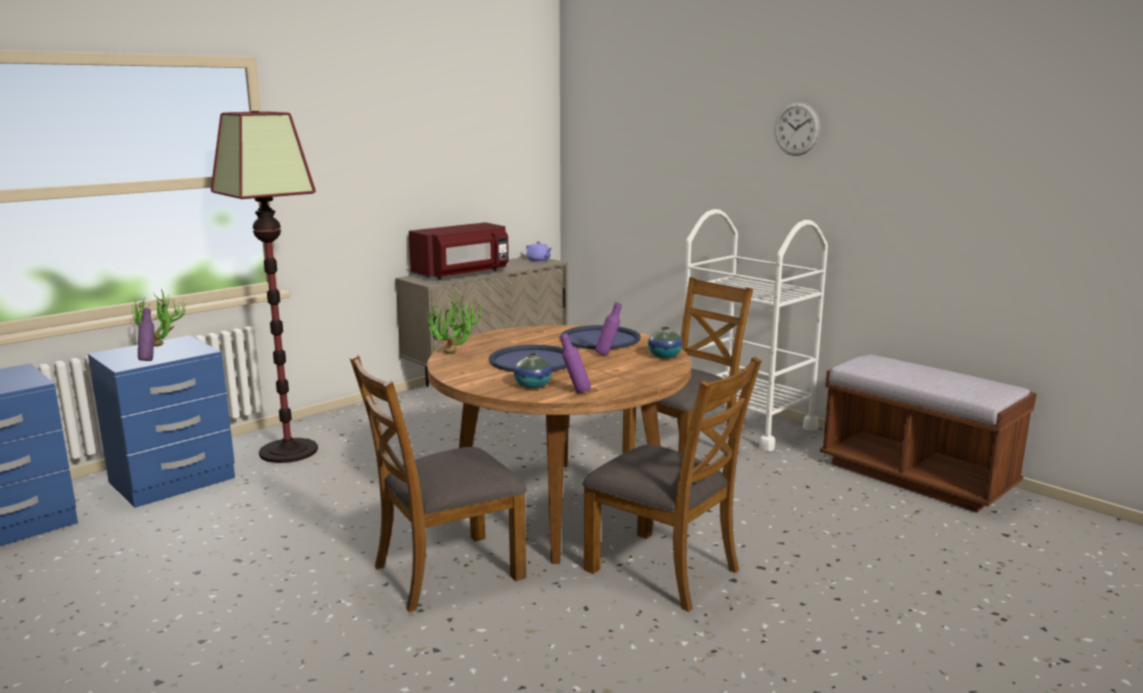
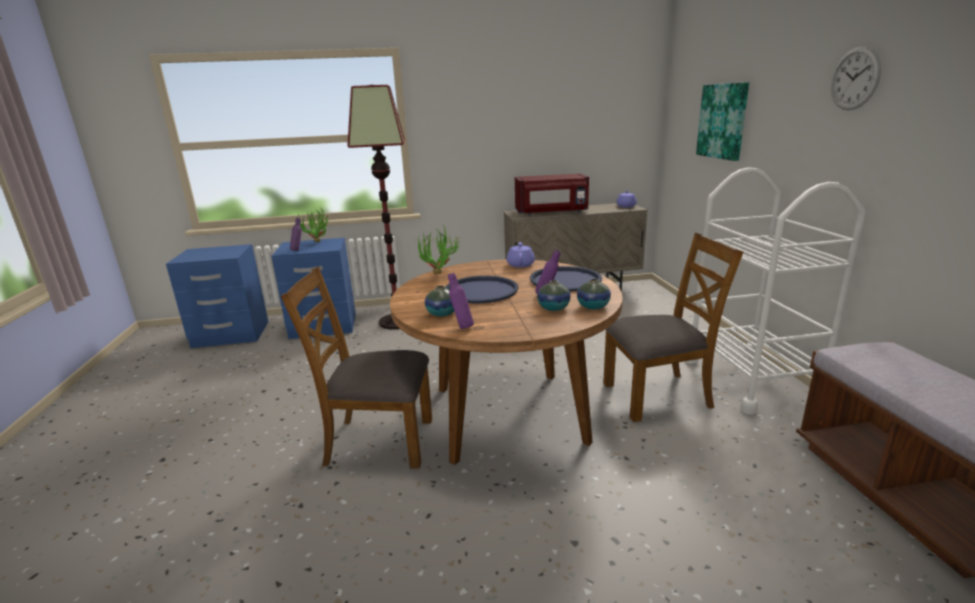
camera: 35 degrees right, 5 degrees up
(526, 331) = (520, 264): none -> purple teapot
(632, 363) = (553, 308): none -> vase
(650, 160) = (722, 121): none -> picture
(664, 569) = (526, 504): brown chair -> none

